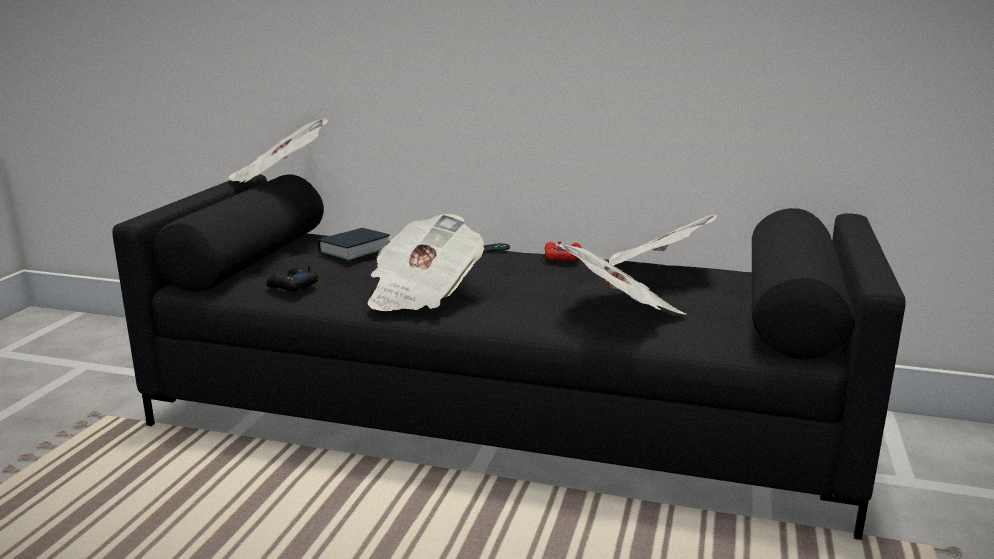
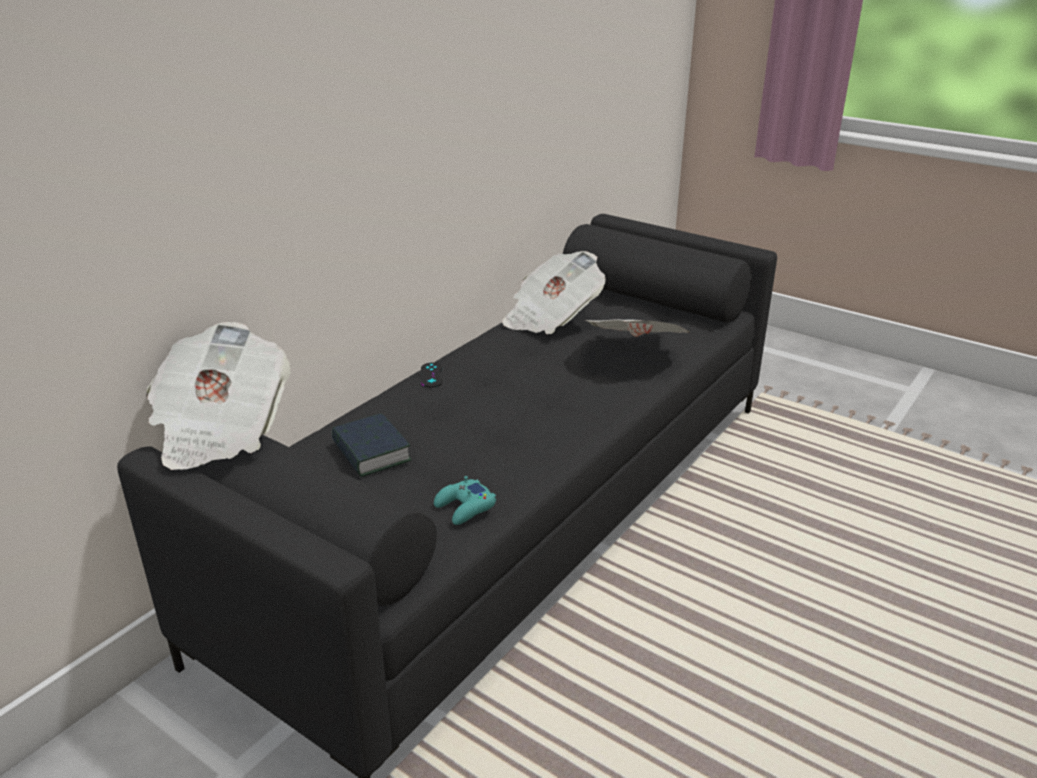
camera: 70 degrees left, 10 degrees up
(292, 286) = (465, 507): black game controller -> turquoise game controller
(422, 294) = (538, 432): newspaper -> none
(562, 257) = (486, 346): red game controller -> none

